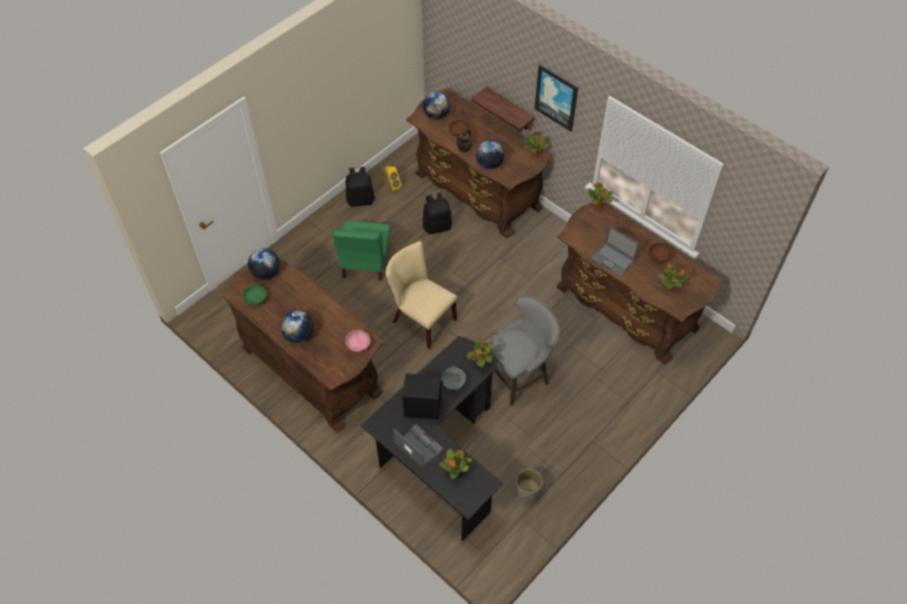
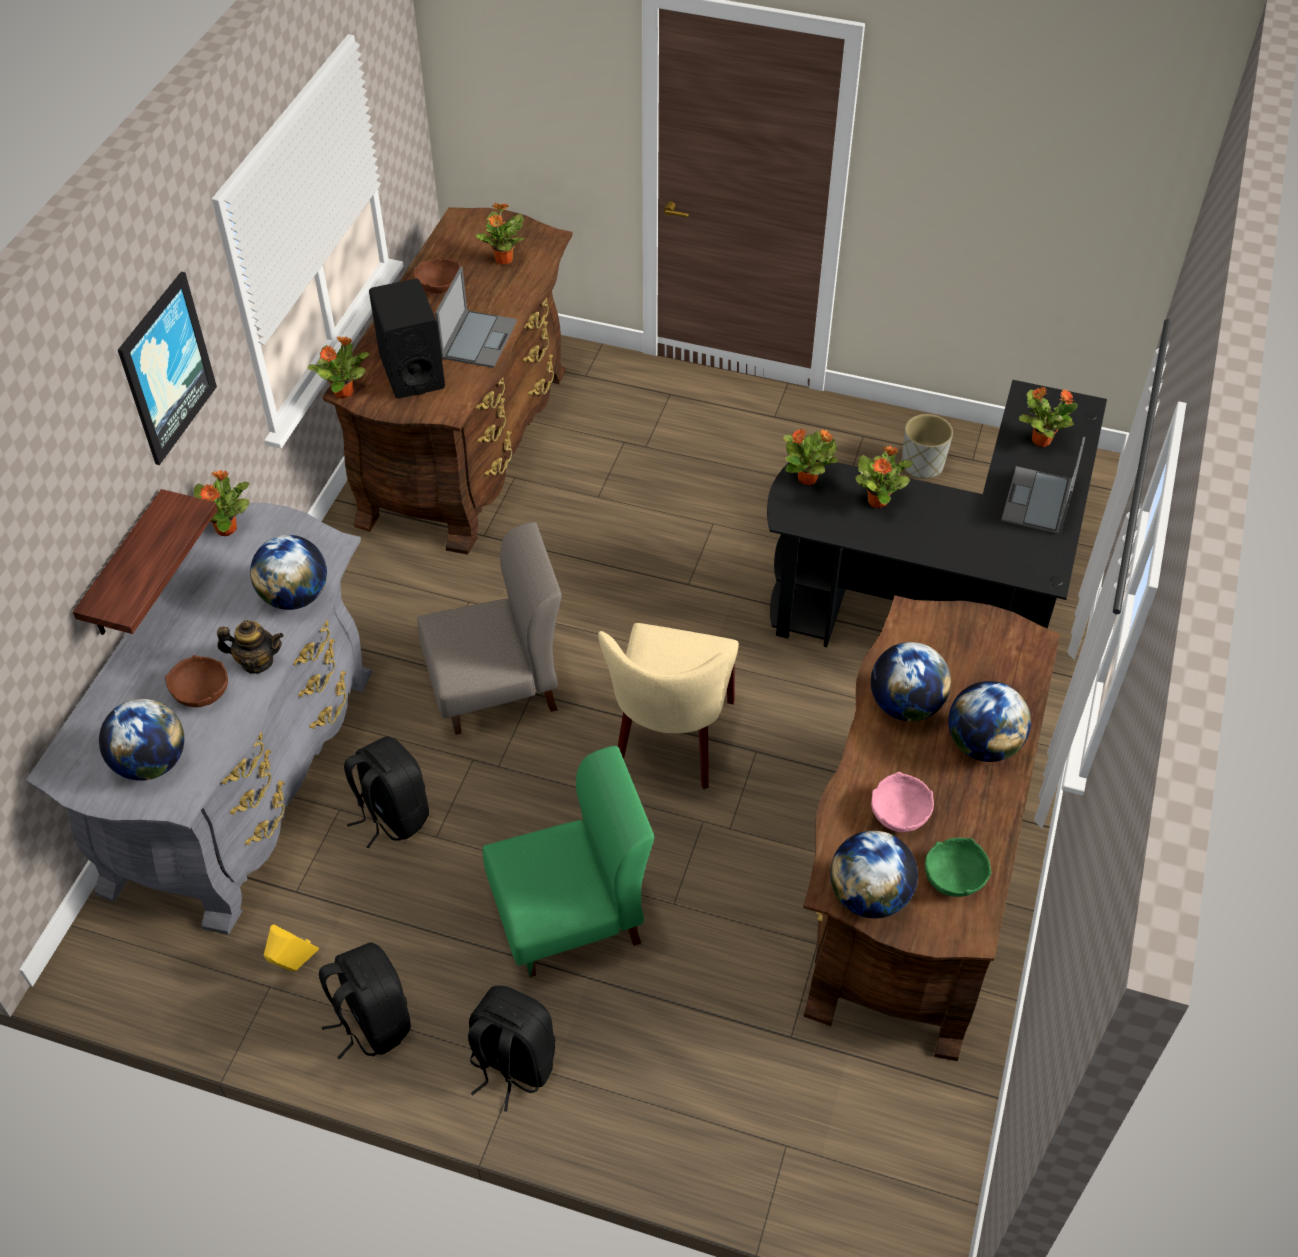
camera: 115 degrees left, 5 degrees down
(323, 229) = (511, 1064): none -> black backpack
(331, 320) = (905, 705): none -> globe
(358, 344) = (929, 633): pink bowl -> pink bowl (899, 814)
(423, 407) = (959, 523): black speaker -> black speaker (412, 371)
(453, 383) = (878, 501): grey bowl -> potted plant
(475, 192) = (249, 779): brown dresser -> grey dresser
(478, 273) = (496, 687): none -> grey chair
(519, 377) = (710, 543): grey stool -> none

